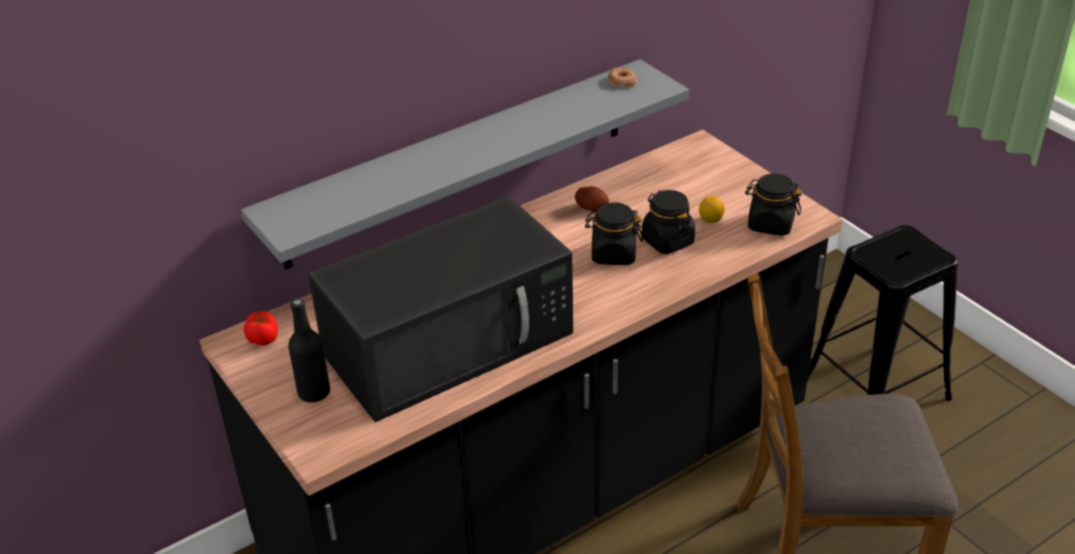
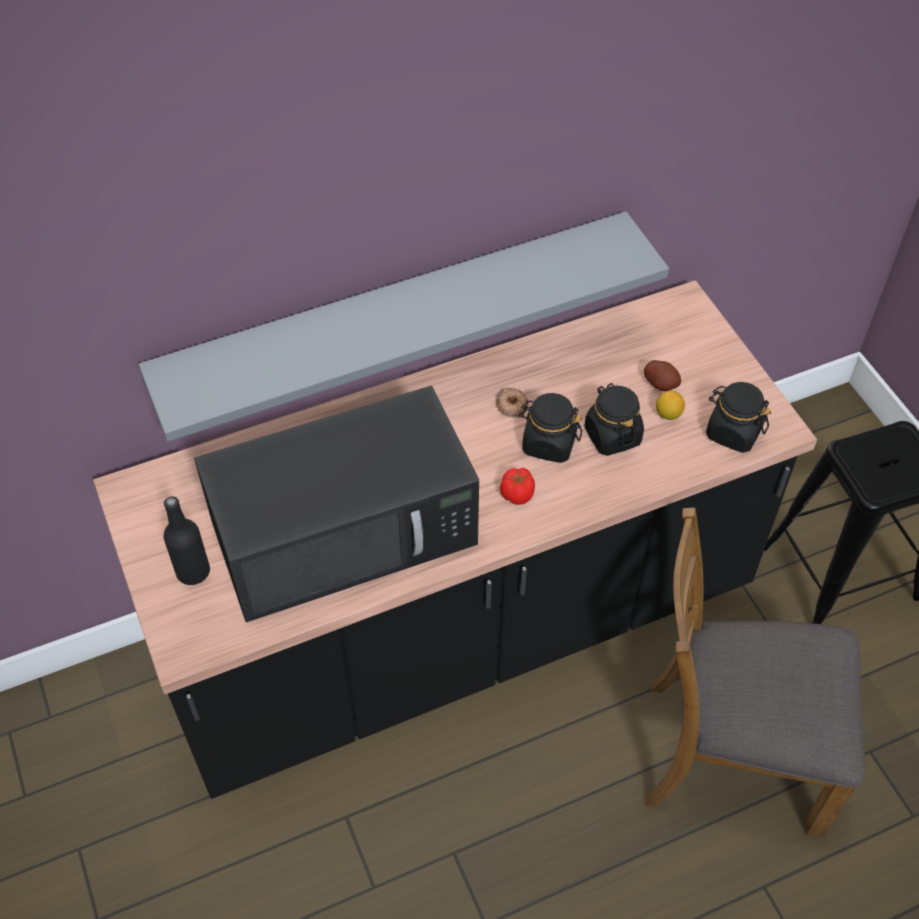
camera: 10 degrees right, 15 degrees up
(264, 338) = (157, 490): tomato -> tomato (517, 493)
(592, 207) = (542, 373): potato -> potato (661, 383)
(622, 81) = (596, 243): donut -> donut (511, 405)

